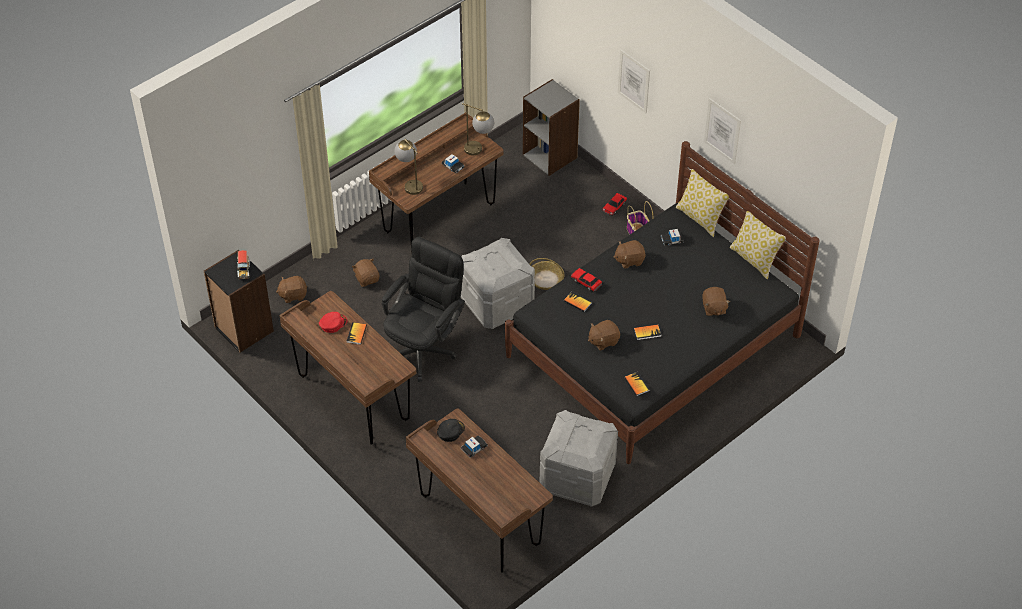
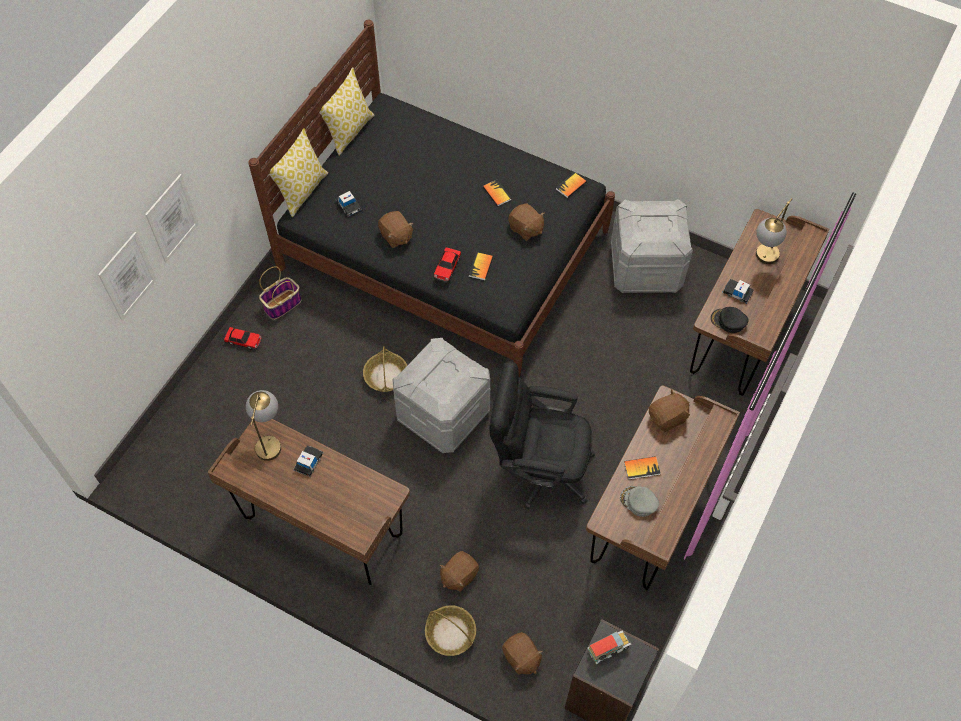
camera: 110 degrees left, 10 degrees up
(329, 264) = (451, 633): none -> basket
(333, 323) = (638, 502): red cap -> grey cap
(410, 184) = (361, 503): table lamp -> table lamp (763, 260)
(550, 156) = (171, 435): grey bookcase -> none
(713, 308) = (436, 147): brown plush toy -> brown plush toy (667, 418)
(722, 131) = (261, 92): picture -> picture (127, 276)

